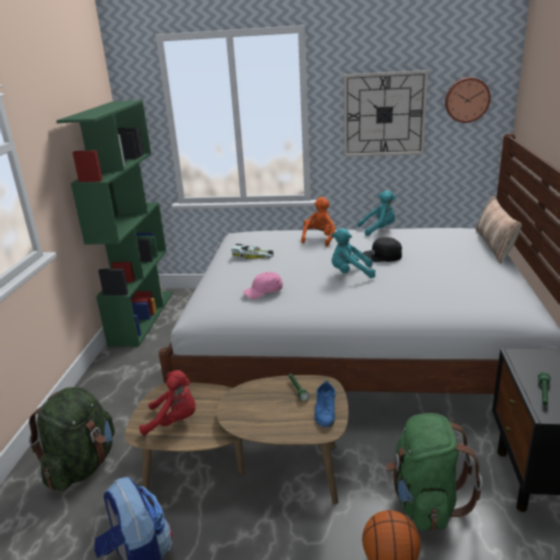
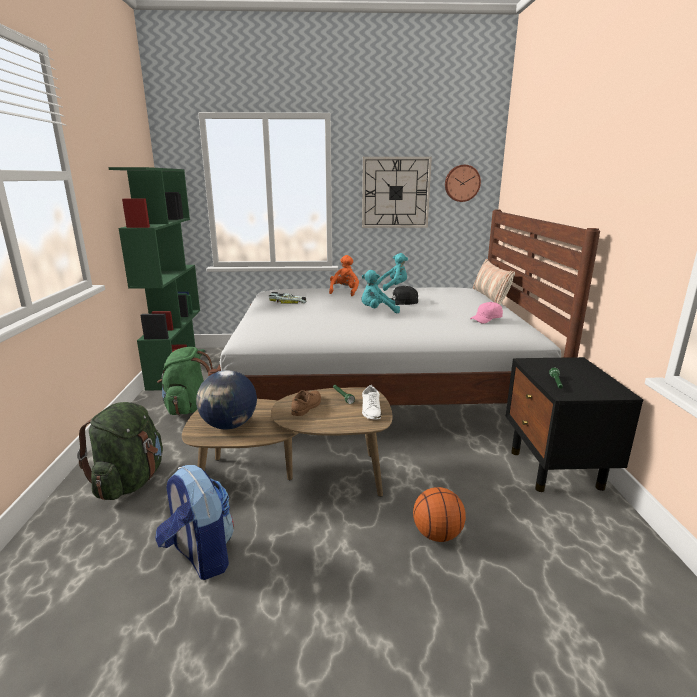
camera: 10 degrees left, 5 degrees down
(174, 421) = (229, 425): red plush toy -> globe
(256, 402) = (307, 406): none -> brown shoe
(264, 292) = (304, 323): pink cap -> pink cap (486, 319)
(325, 411) = (371, 410): blue shoe -> white shoe
(425, 502) = (459, 490): green backpack -> green backpack (188, 407)

